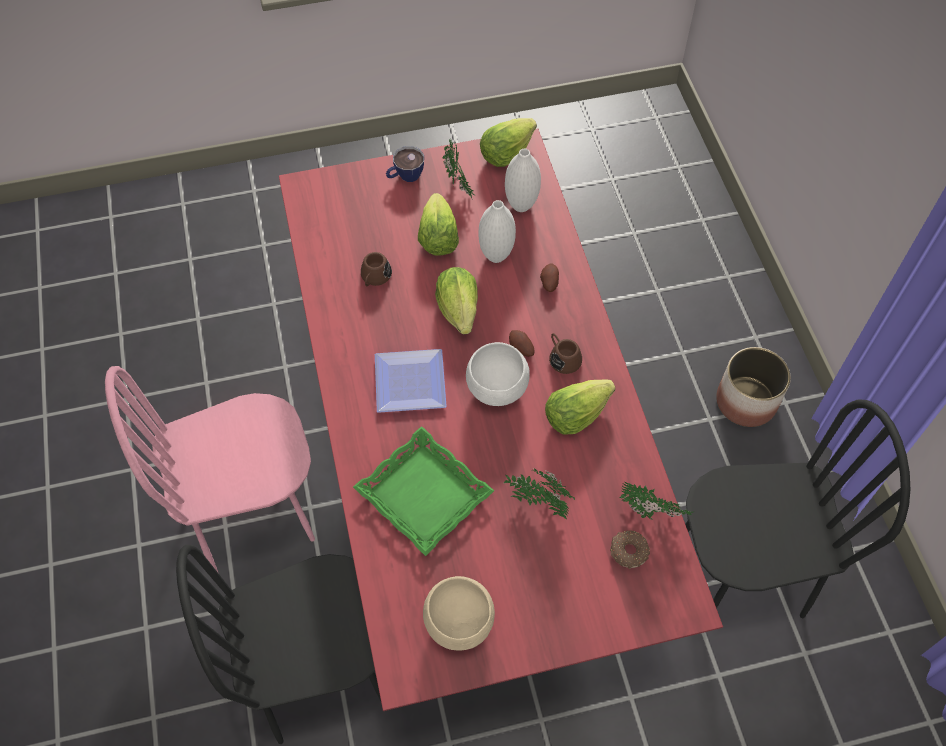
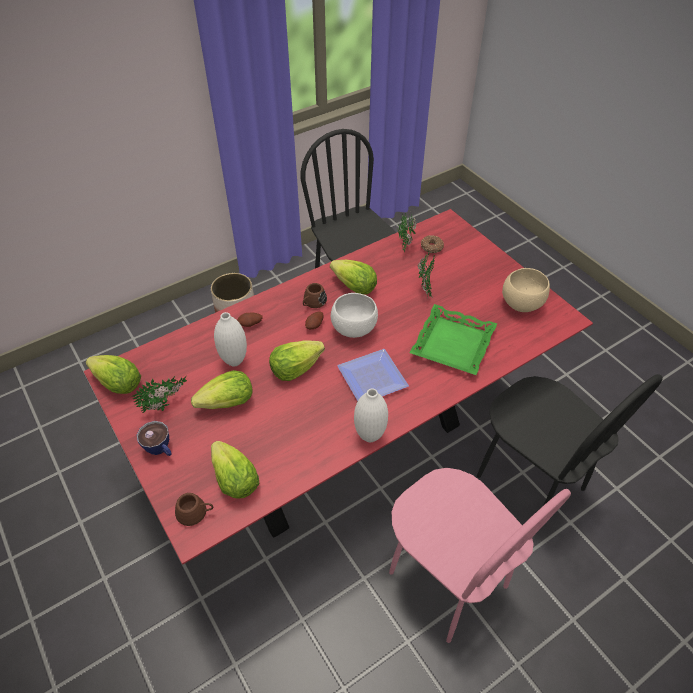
camera: 110 degrees left, 10 degrees down
(340, 226) = (235, 480): none -> lettuce
(374, 278) = (284, 433): brown mug -> brown mug (196, 513)
(521, 205) = (177, 359): white vase -> white vase (370, 435)

